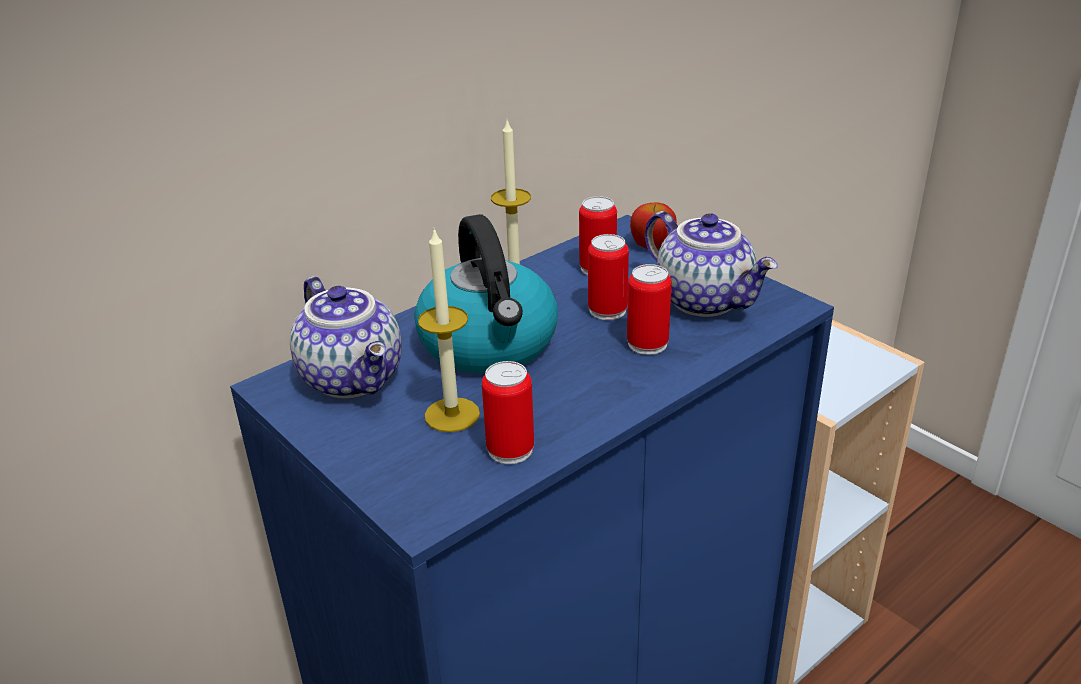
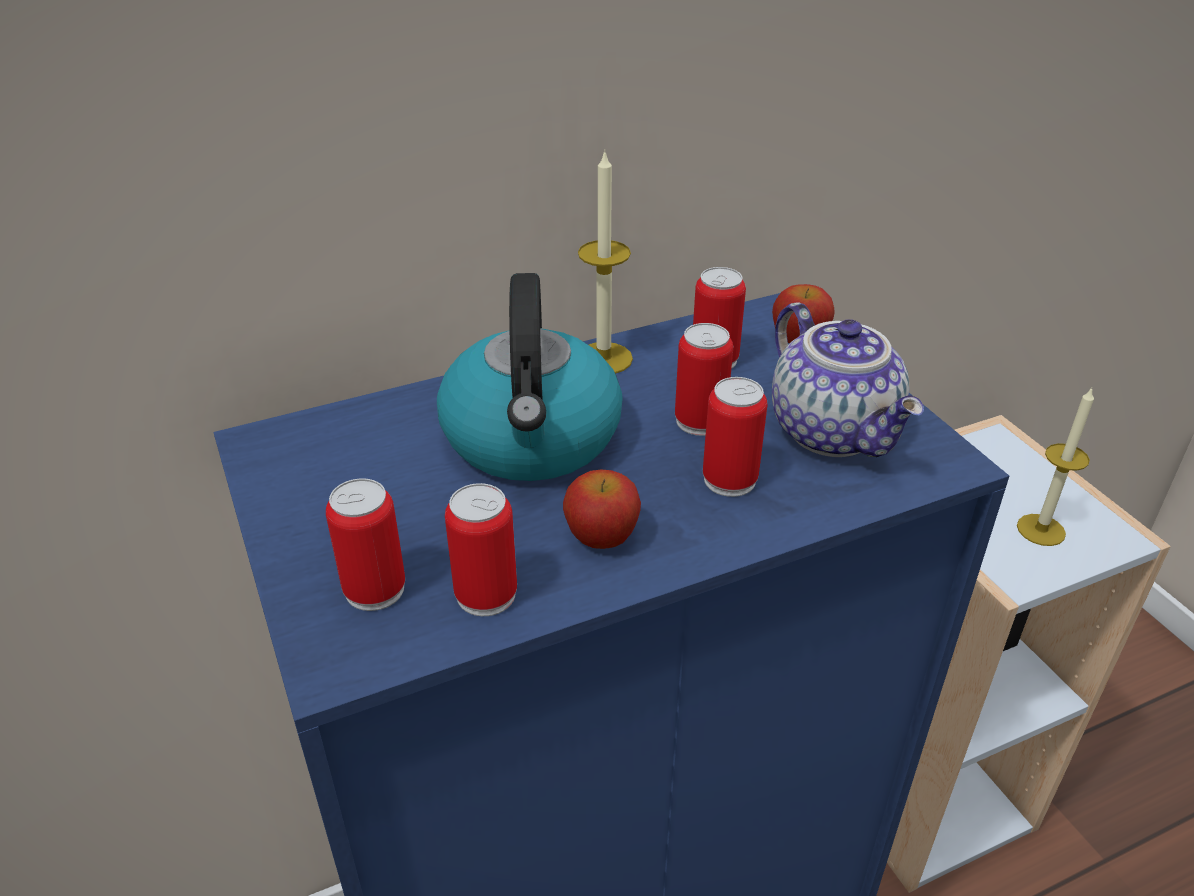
camera: 15 degrees right, 5 degrees up
(355, 378) = (353, 452): teapot -> none
(425, 463) = (374, 589): none -> can
(452, 415) = (440, 528): candle -> candle (1041, 530)
(575, 397) = (602, 537): none -> apple

